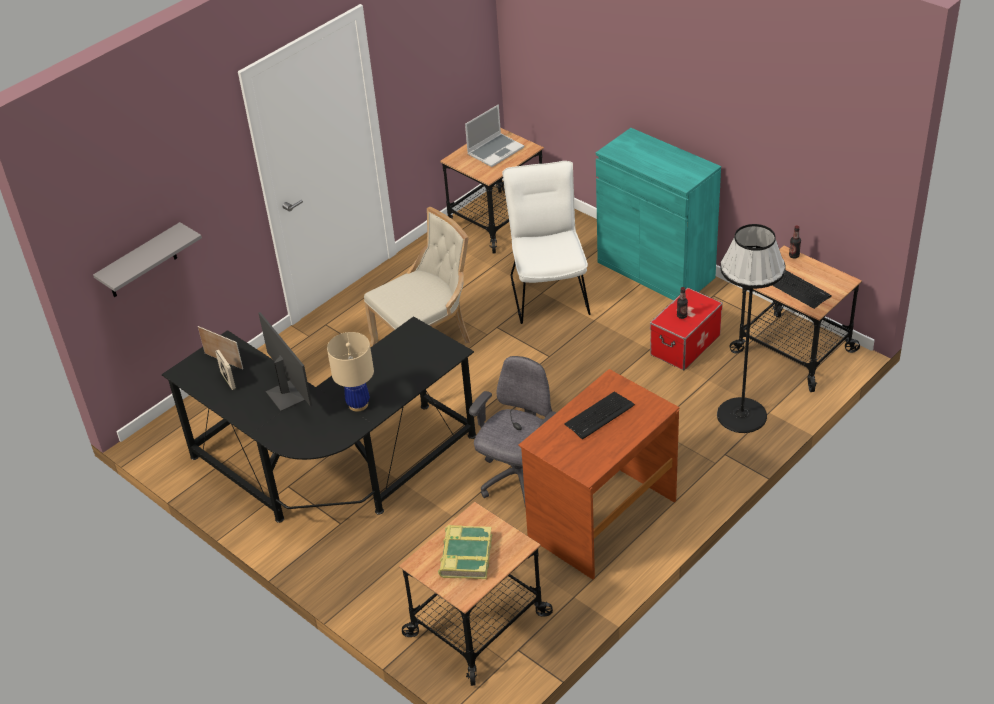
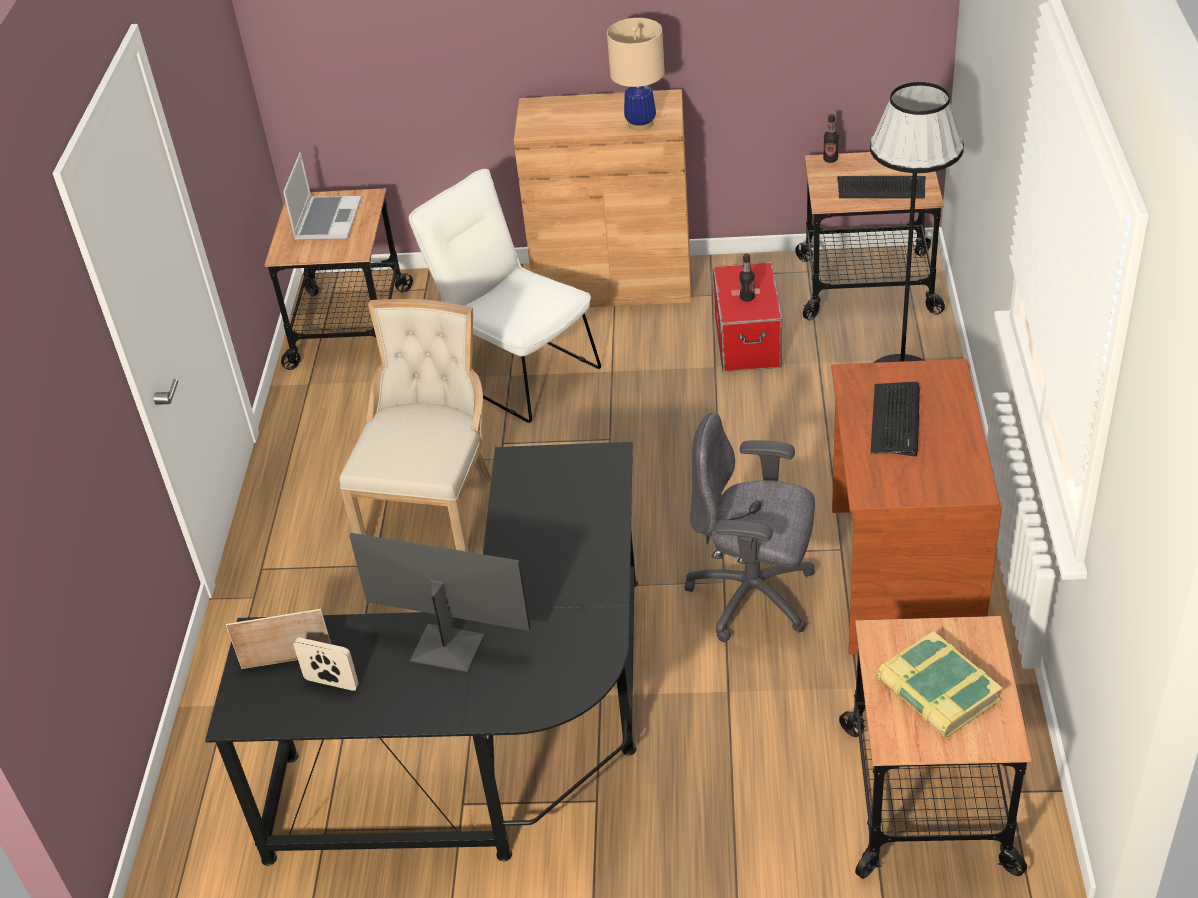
camera: 40 degrees left, 0 degrees up
(141, 262) = (52, 576): grey shelf -> none
(358, 404) = (568, 594): beige table lamp -> beige table lamp (641, 123)
(519, 480) = (754, 596): grey office chair -> grey office chair turned 60 degrees counterclockwise
(655, 270) = (613, 283): turquoise cabinet -> brown cabinet

